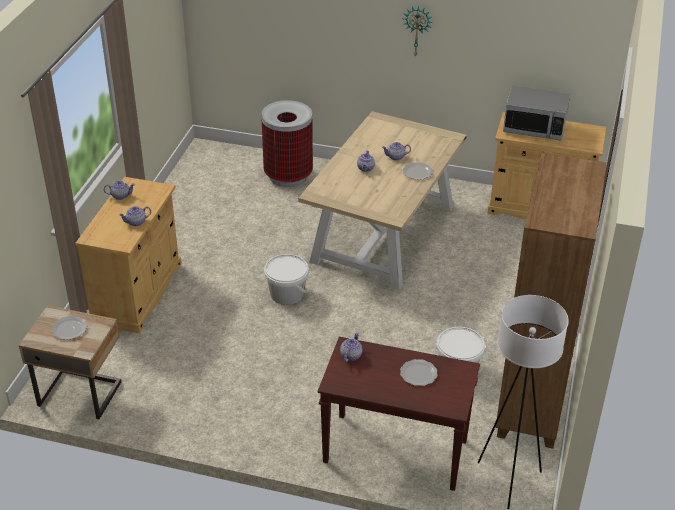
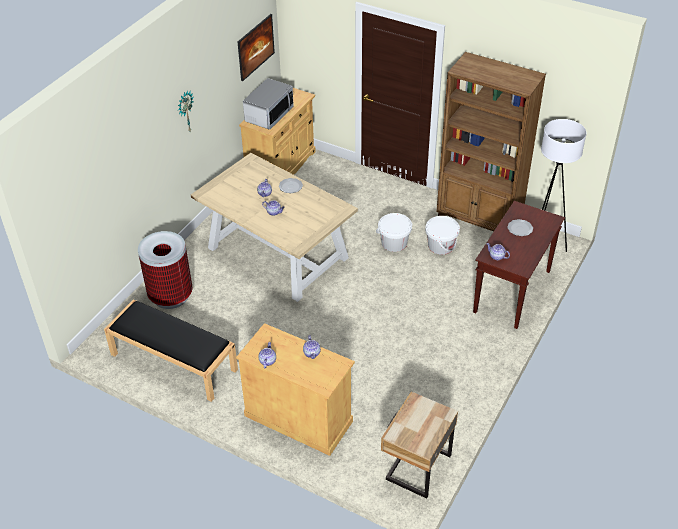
camera: 75 degrees left, 5 degrees up
(69, 329) = (417, 423): plate -> none
(197, 196) = (173, 362): none -> black bench
(287, 293) = (332, 321): white bucket -> white bucket (394, 243)
(568, 59) = (256, 57): none -> picture

